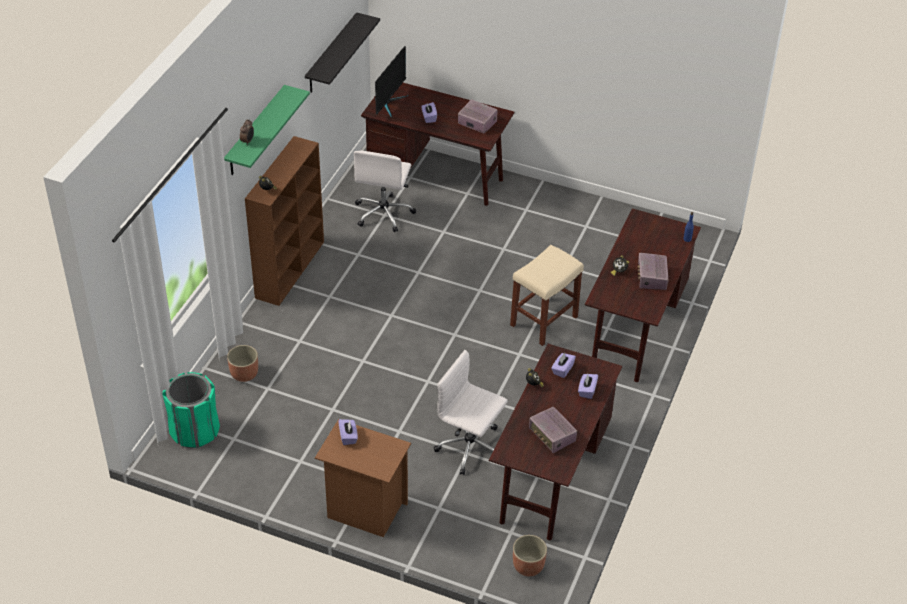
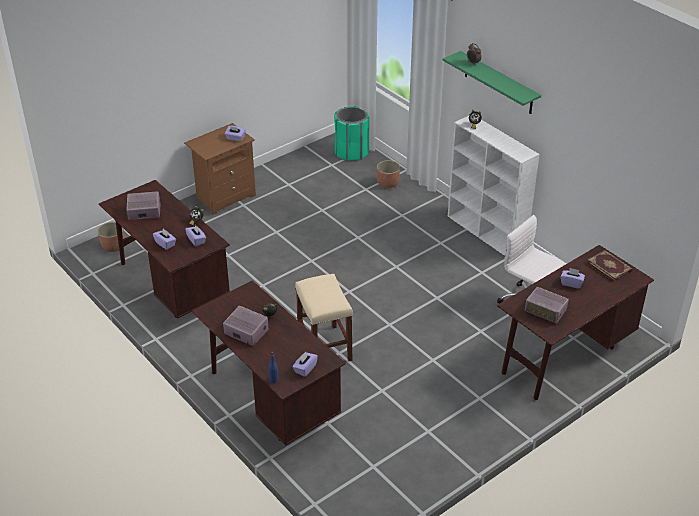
camera: 120 degrees right, 5 degrees down
(290, 268) = (487, 233): brown bookcase -> white bookcase
(331, 54) = (613, 163): black shelf -> none
(389, 103) = (609, 267): monitor -> book
(470, 447) = (231, 258): white office chair -> none
(477, 123) = (545, 311): radio -> radio turned 60 degrees clockwise
(659, 227) = (305, 369): none -> purple tissue box

